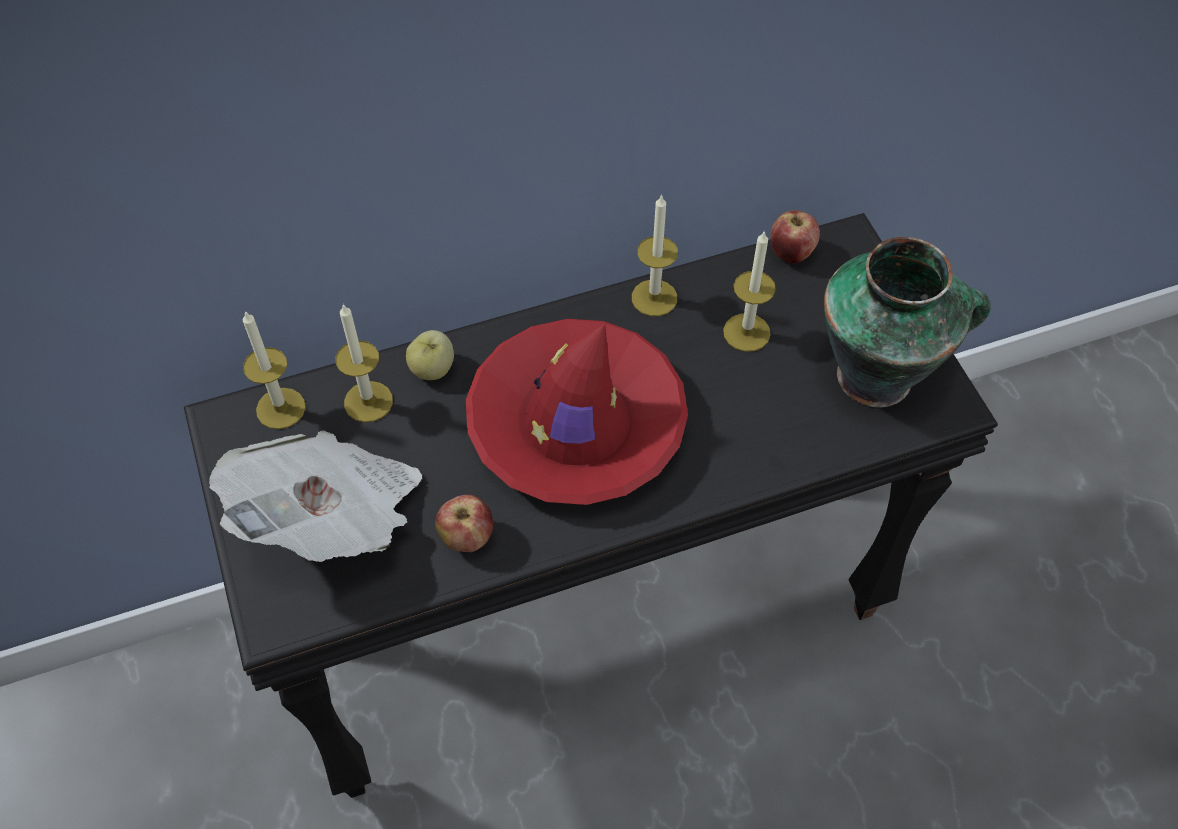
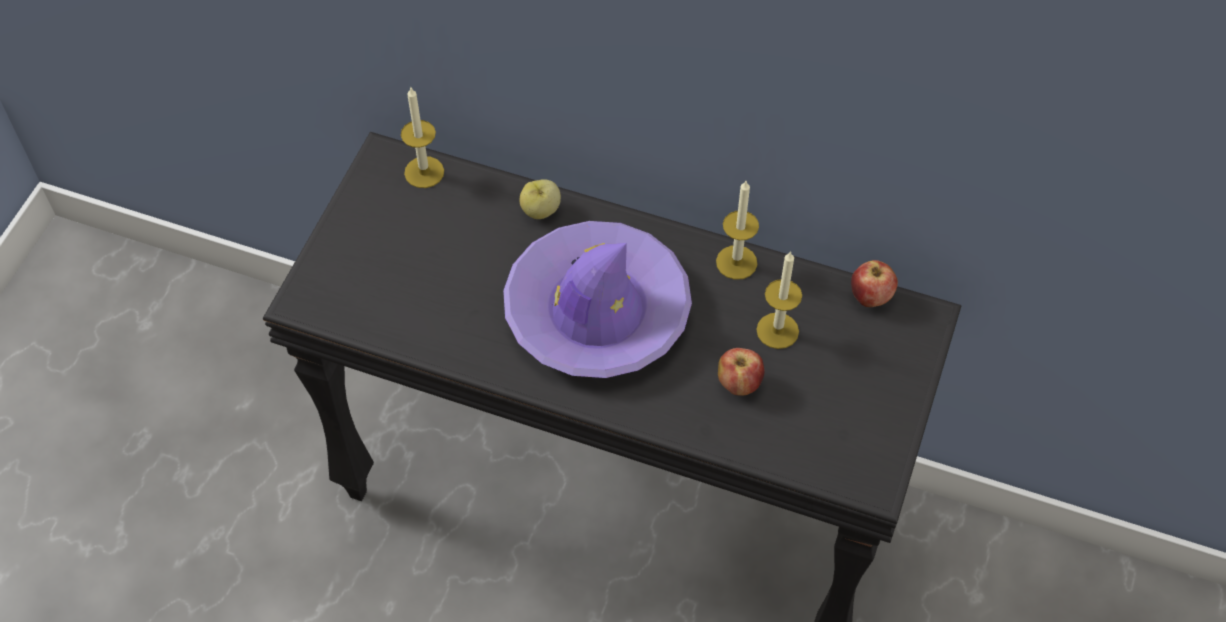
camera: 40 degrees right, 0 degrees up
(332, 516) = (392, 262): newspaper -> none
(368, 401) = (480, 204): candle -> none
(467, 537) = (459, 334): apple -> apple (739, 384)
(576, 425) = (597, 311): red hat -> purple hat
(878, 376) = (842, 427): vase -> none

